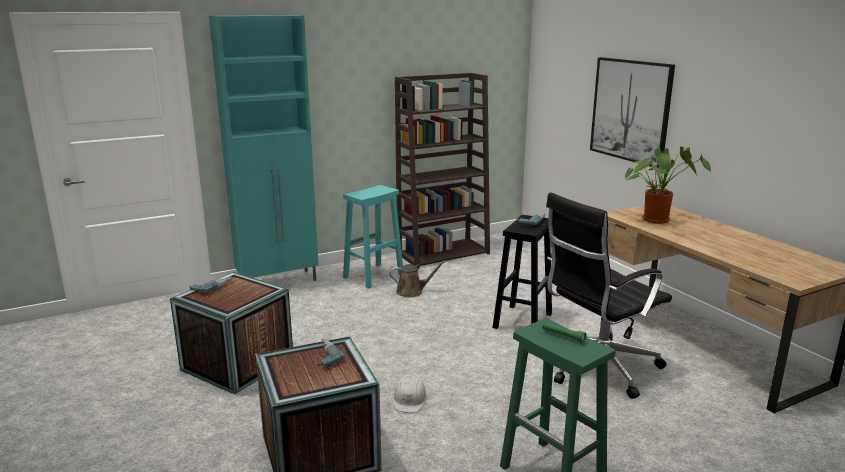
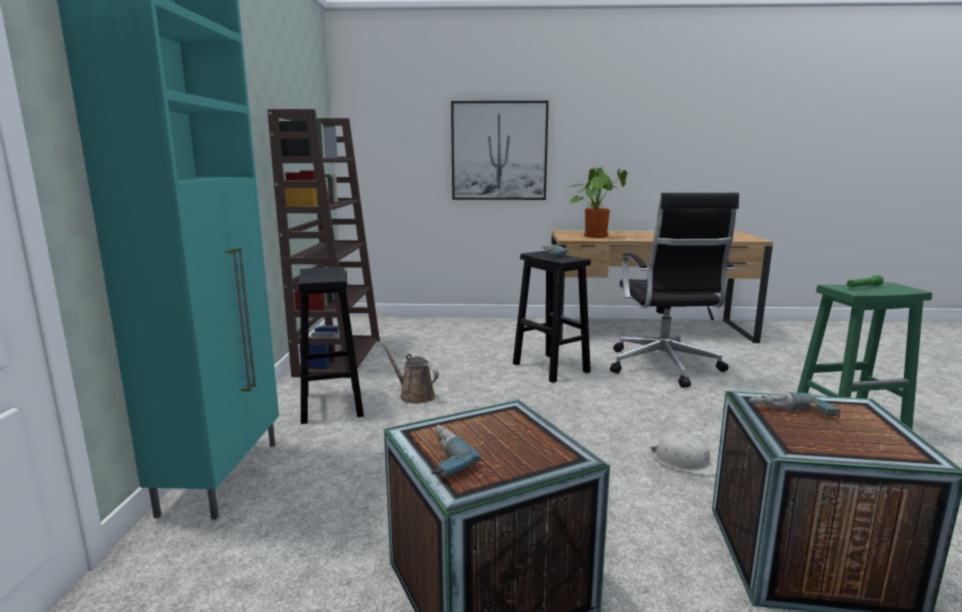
camera: 60 degrees left, 5 degrees down
(373, 276) = (332, 405): turquoise stool -> black stool
(412, 292) = (414, 395): brown watering can -> brown watering can turned 75 degrees counterclockwise

